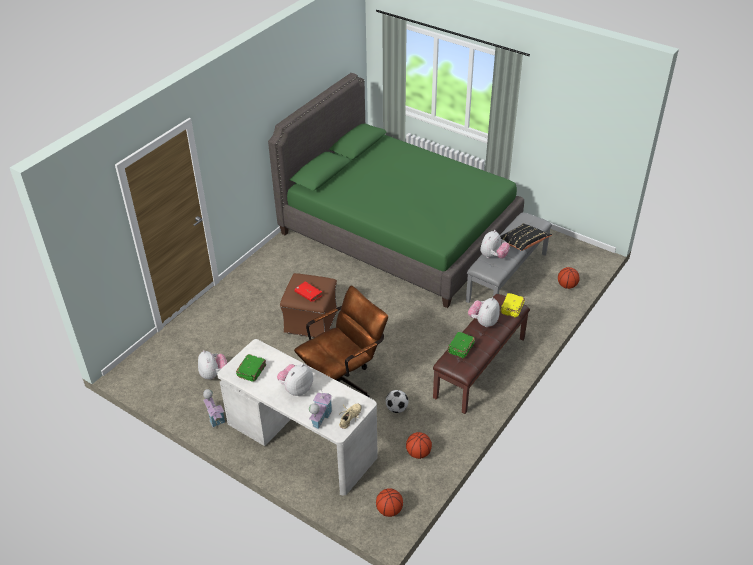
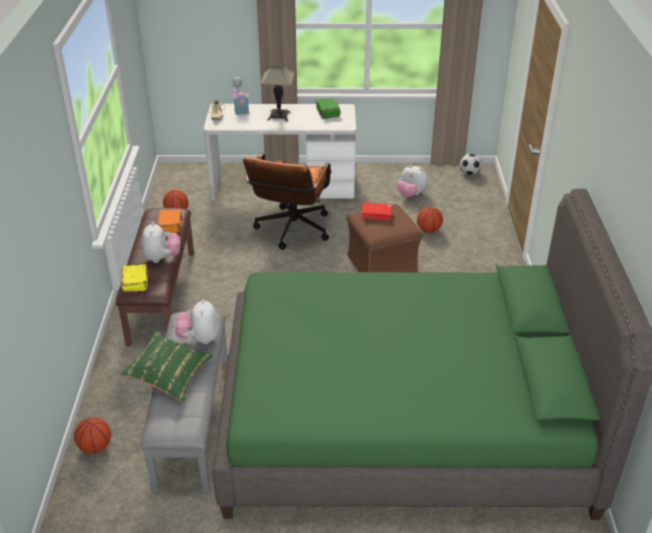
camera: 145 degrees right, 5 degrees down
(215, 417) = (369, 173): toy house -> none
(296, 389) = (279, 116): plush toy -> table lamp
(389, 510) = (174, 177): basketball -> basketball (428, 230)
(397, 408) = (222, 233): football -> football (469, 173)
(460, 348) = (170, 226): green book -> orange book
(522, 243) = (169, 376): black pillow -> green pillow

